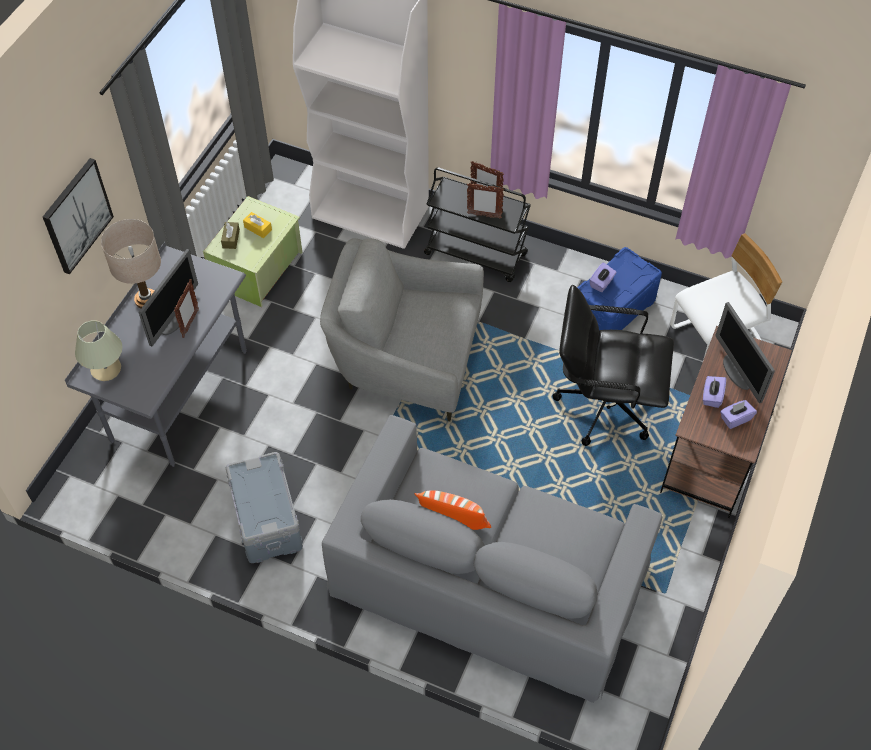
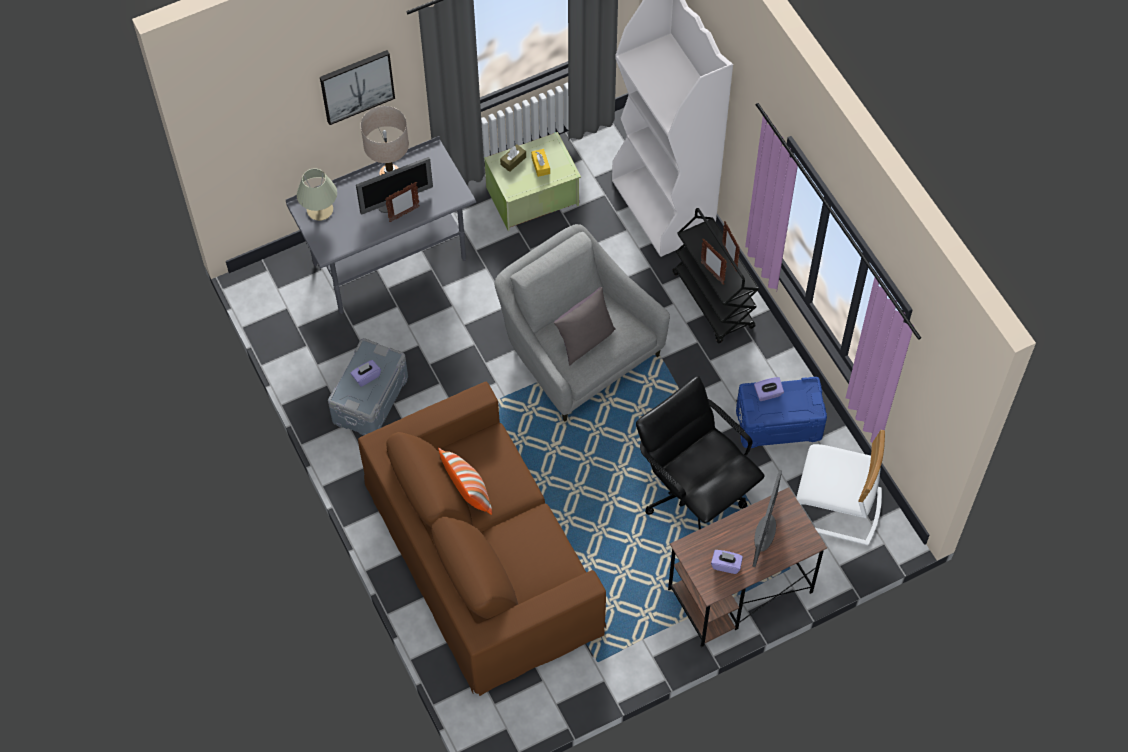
camera: 40 degrees right, 5 degrees up
(430, 334) = (585, 341): none -> grey pillow
(488, 579) = (482, 556): grey sofa -> brown sofa
(711, 396) = (726, 536): purple tissue box -> purple tissue box (366, 377)

